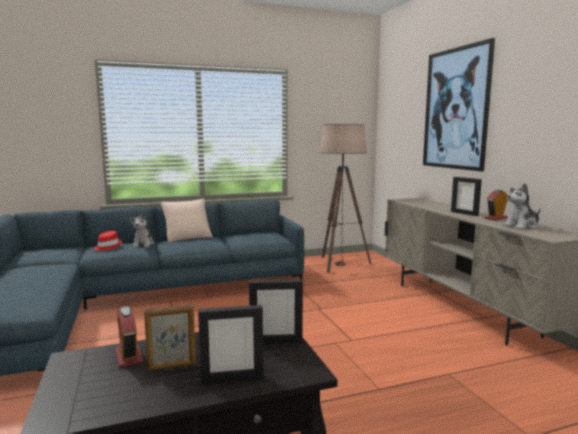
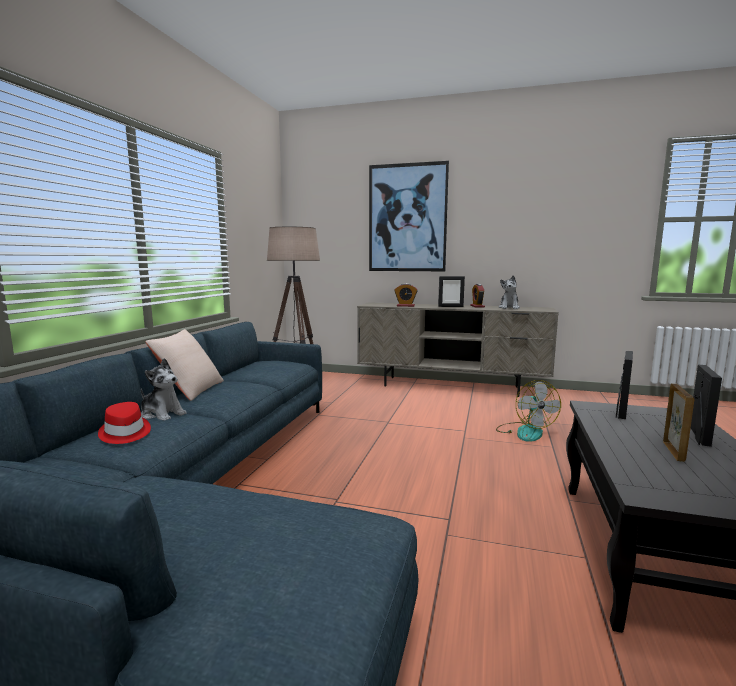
camera: 55 degrees left, 0 degrees up
(128, 357) = (646, 465): alarm clock -> alarm clock (405, 306)
(397, 367) = (525, 431): none -> fan

